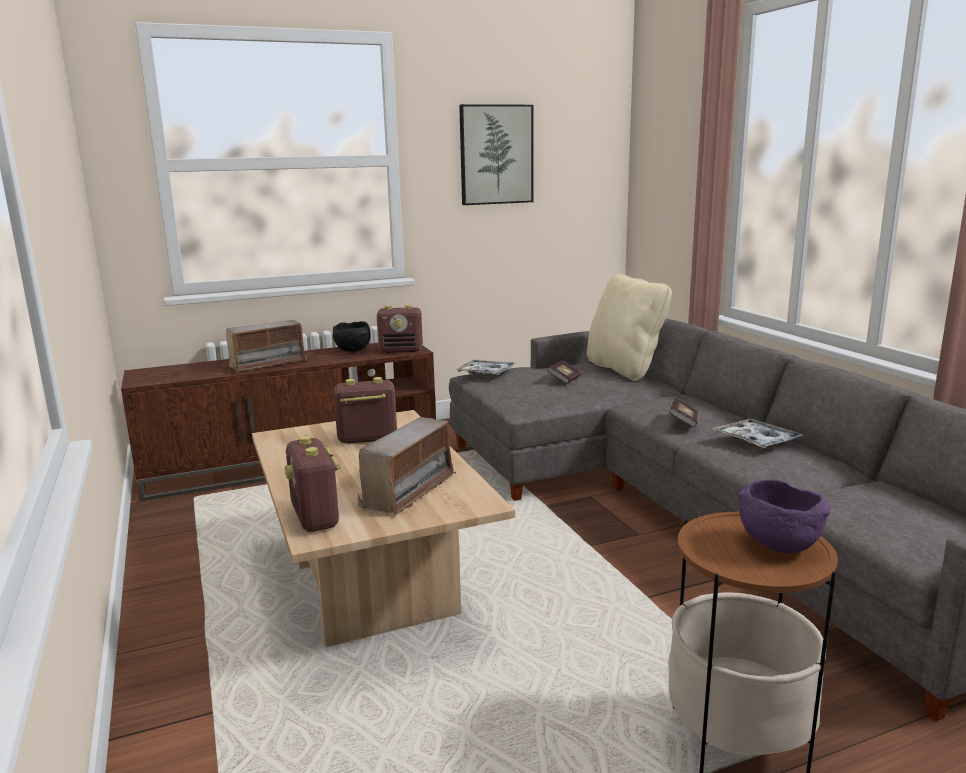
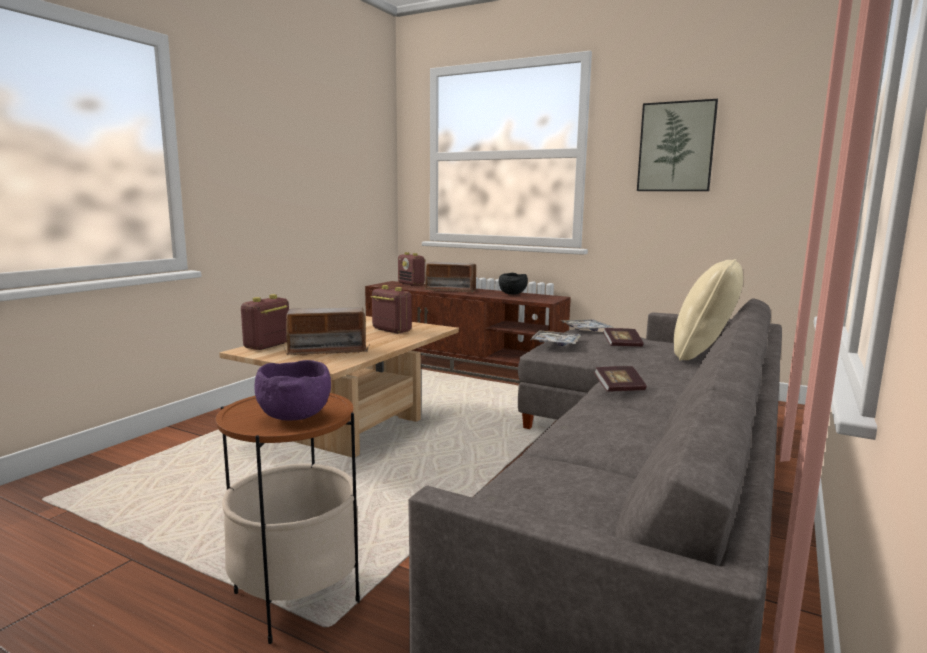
camera: 50 degrees right, 5 degrees down
(401, 350) = (538, 299): radio -> radio (411, 284)
(756, 441) = (631, 417): tray -> tray (555, 343)

